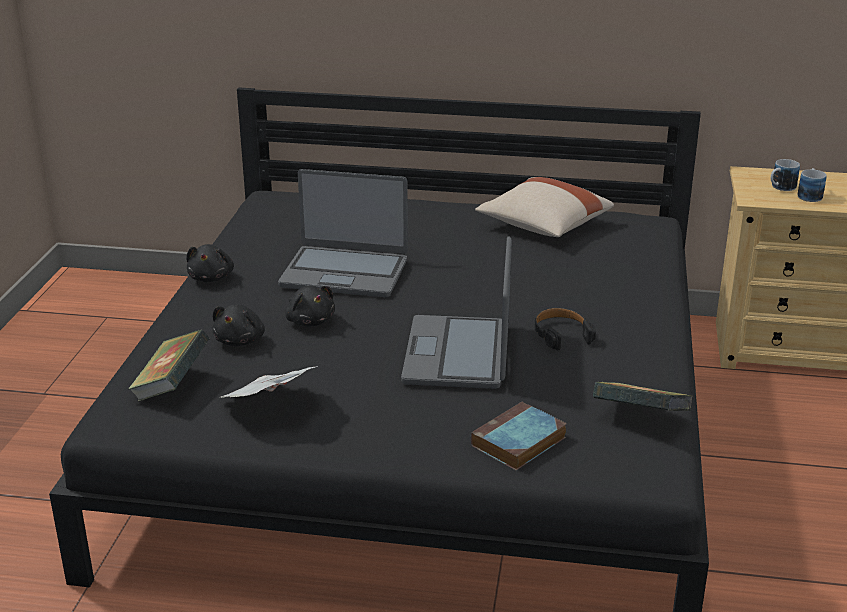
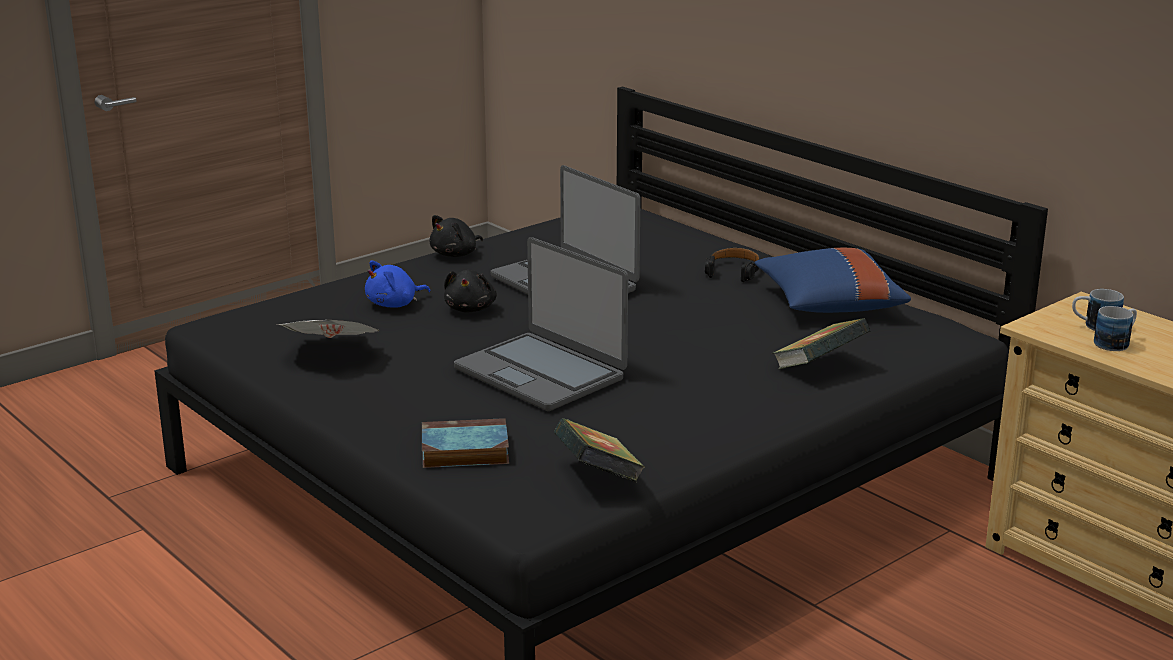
camera: 40 degrees right, 5 degrees down
(172, 387) = (290, 317): book -> book (819, 368)
(241, 340) = (394, 304): black plush toy -> blue plush toy
(458, 354) = (541, 373): laptop -> laptop turned 90 degrees counterclockwise
(543, 226) = (828, 304): beige pillow -> blue pillow
(561, 334) = (662, 392): black headphones -> black headphones (733, 271)

